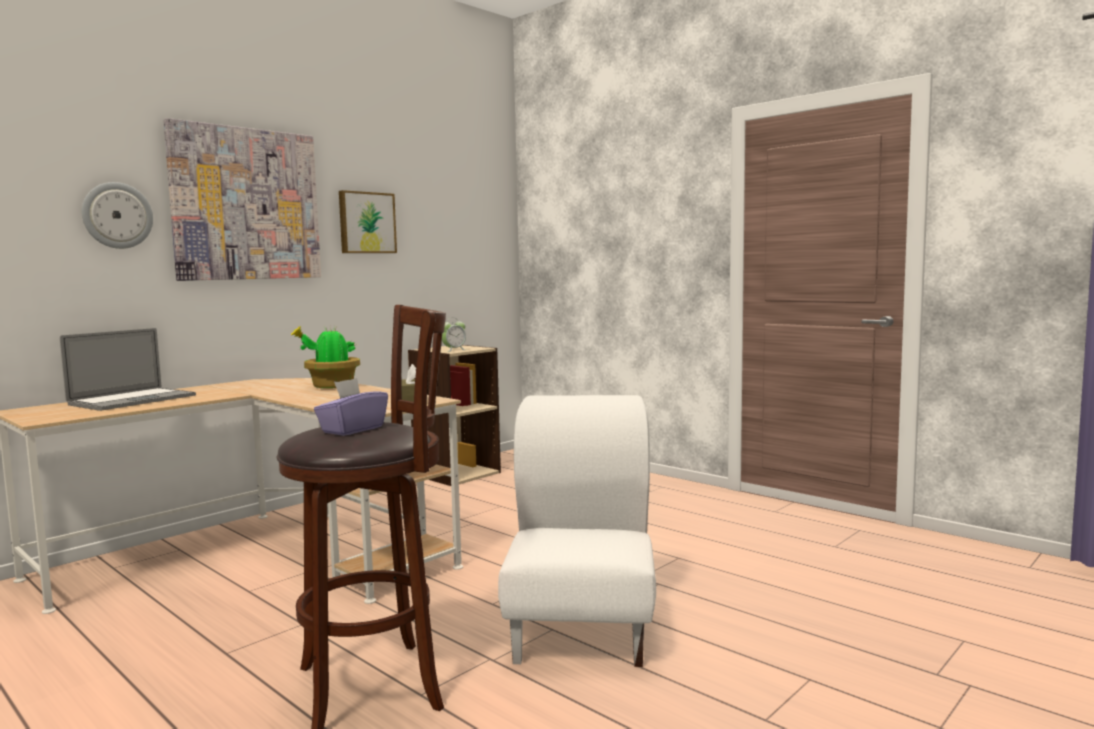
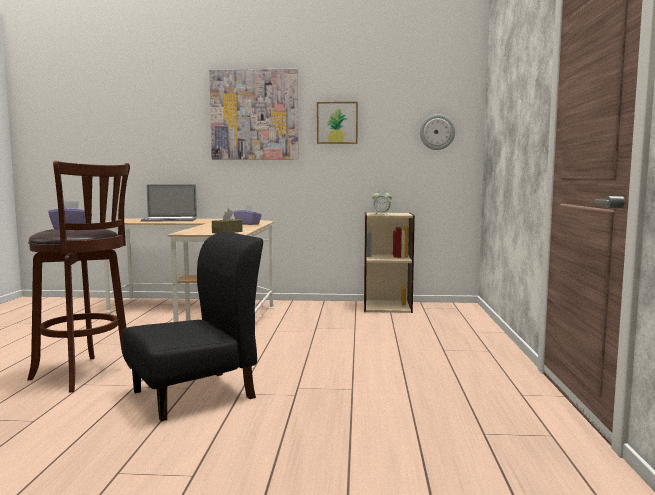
camera: 50 degrees right, 0 degrees up
(117, 215) = (185, 124): wall clock -> wall clock (437, 132)
(331, 386) = (248, 224): potted plant -> purple tissue box
(582, 630) = (195, 394): white chair -> black chair

